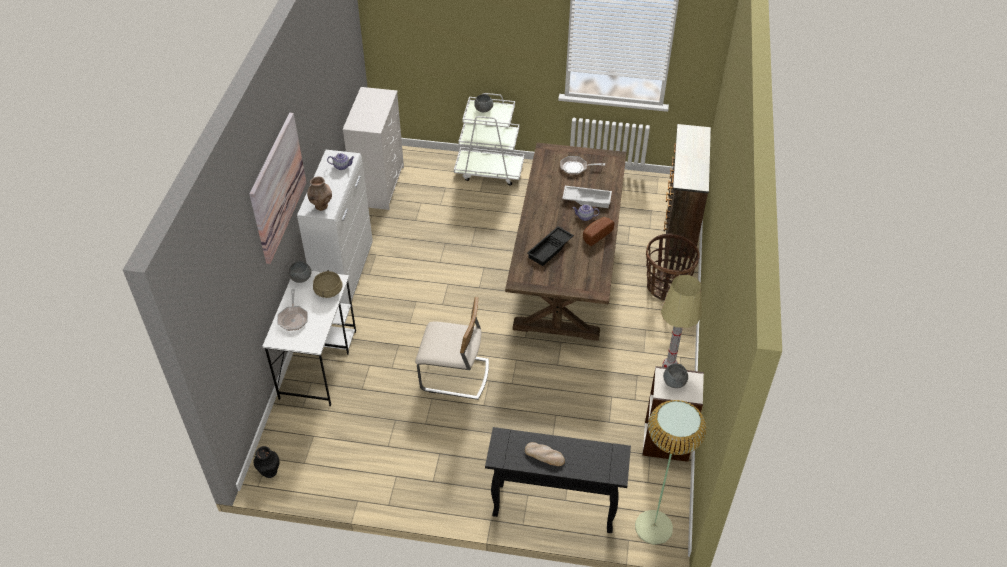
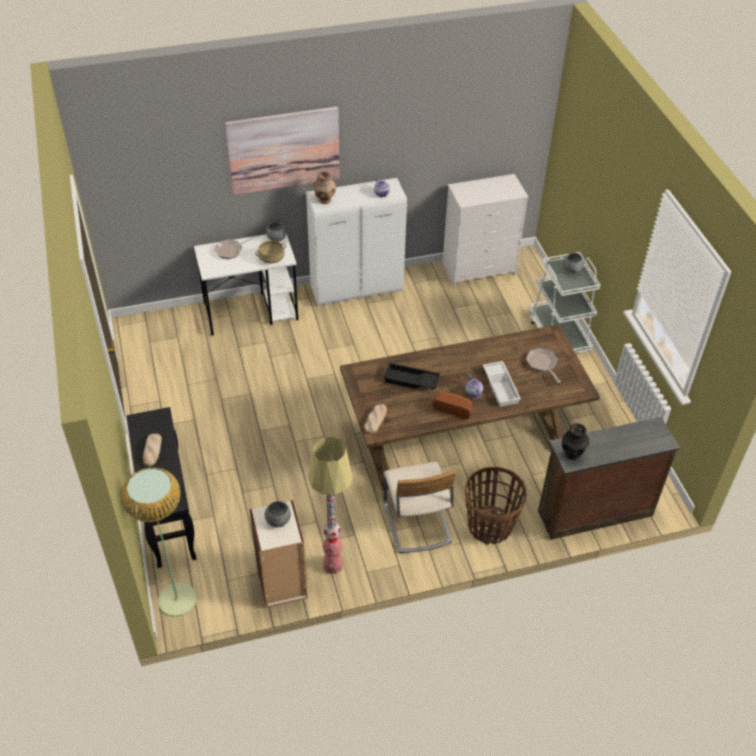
camera: 65 degrees right, 0 degrees up
(269, 472) = (133, 327): black vase -> black vase (572, 454)
(454, 376) = (282, 400): beige chair -> beige chair (416, 522)
(583, 286) = (375, 419): none -> bread

